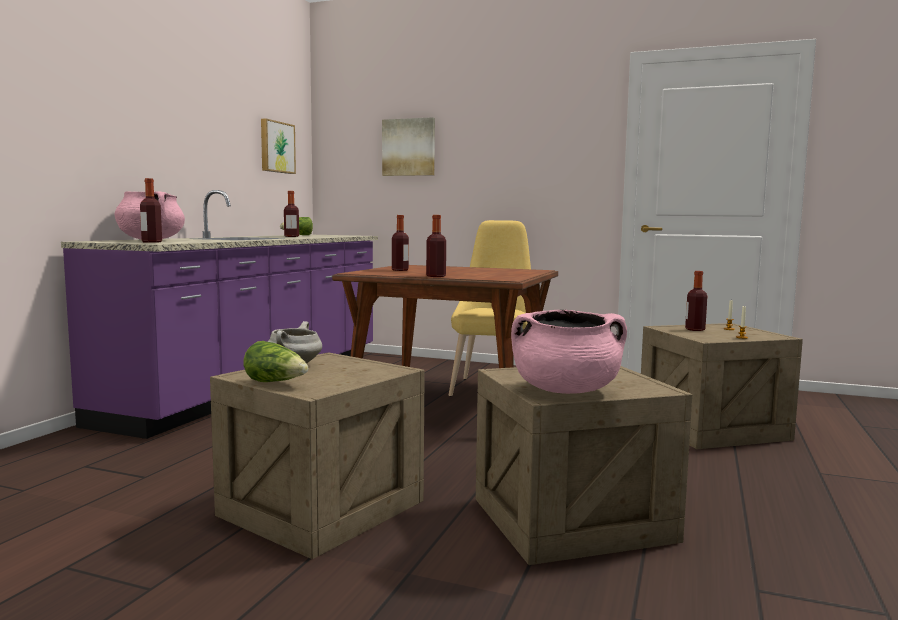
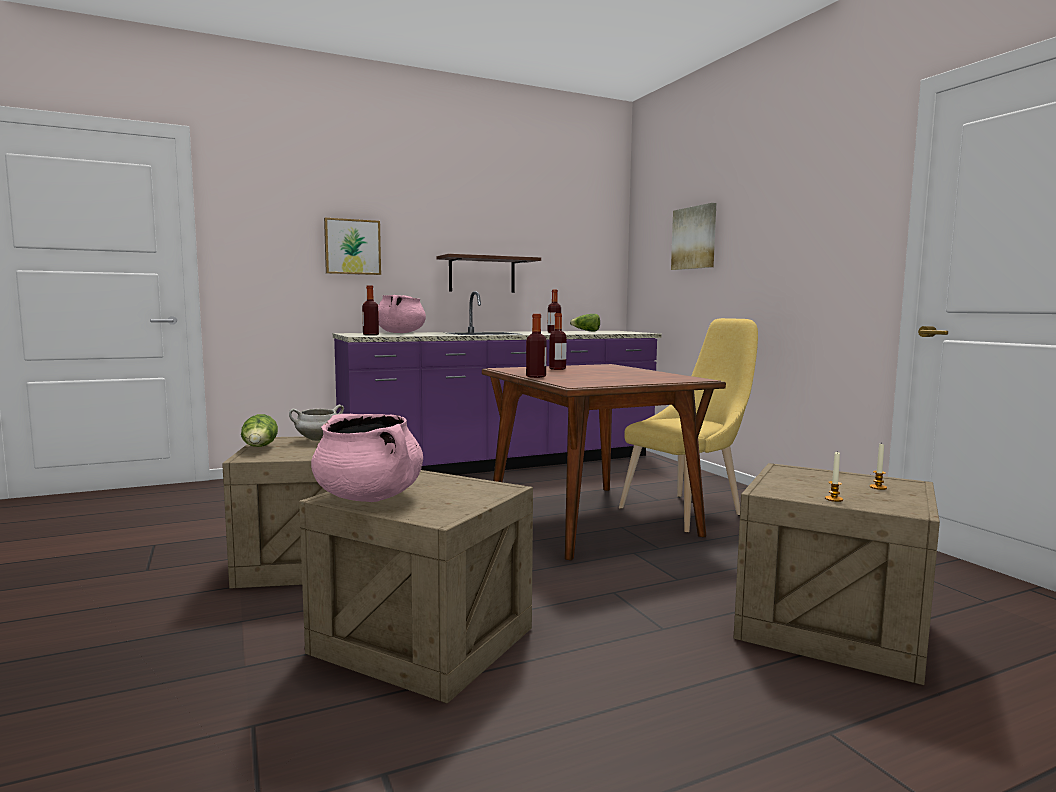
camera: 45 degrees right, 0 degrees up
(206, 171) = (482, 275): none -> brown shelf
(276, 147) = (574, 248): picture -> picture (352, 247)
(695, 329) = (819, 478): bottle -> none

